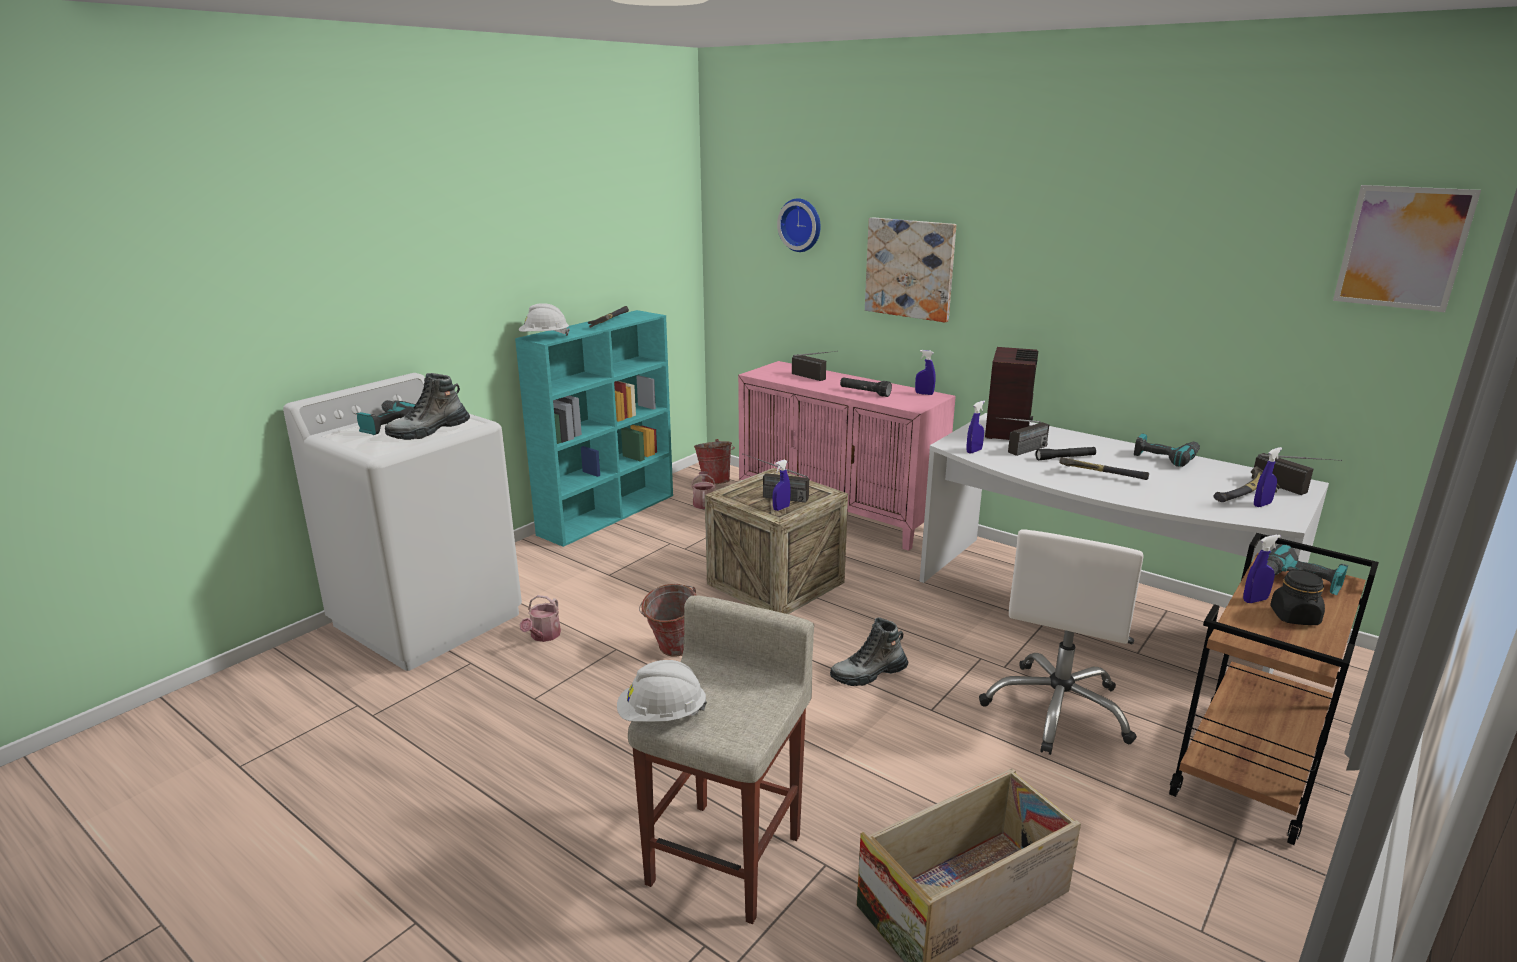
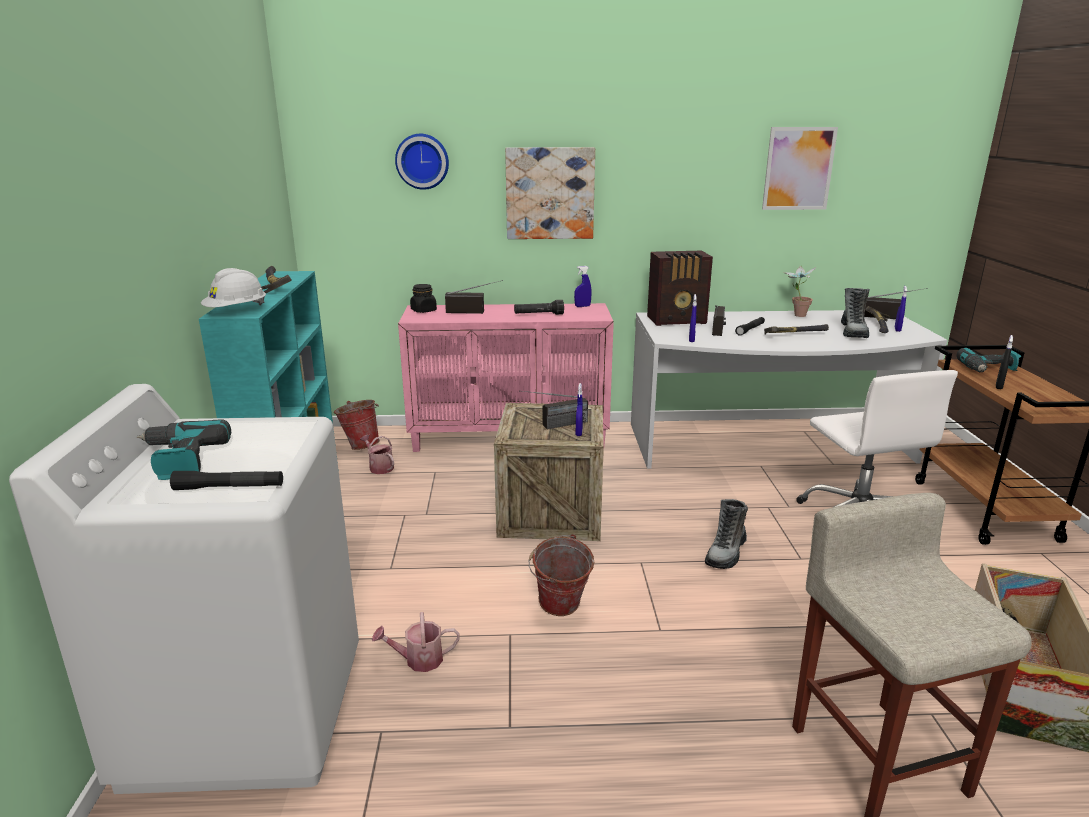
camera: 40 degrees left, 0 degrees up
(375, 445) = (229, 488): none -> black flashlight
(429, 431) = (266, 450): boot -> boot (853, 332)
(543, 636) = (418, 660): watering can -> watering can turned 105 degrees clockwise
(662, 716) = (913, 638): white hard hat -> none
(1008, 430) = (678, 320): radio -> radio turned 105 degrees clockwise
(1165, 457) = (795, 315): power drill -> potted plant
(1255, 600) = (999, 386): blue spray bottle -> black spray bottle
(1294, 617) = (1031, 389): black jar -> black jar (423, 311)
(1403, 248) = (926, 138): picture -> picture (798, 169)

